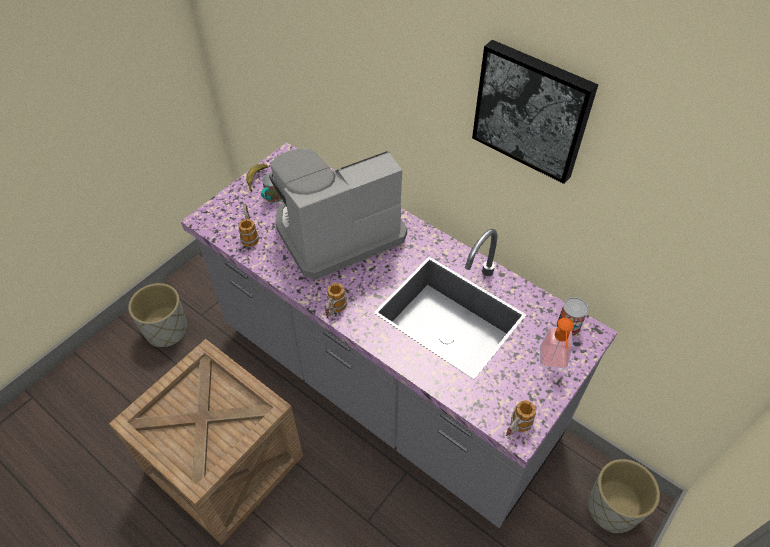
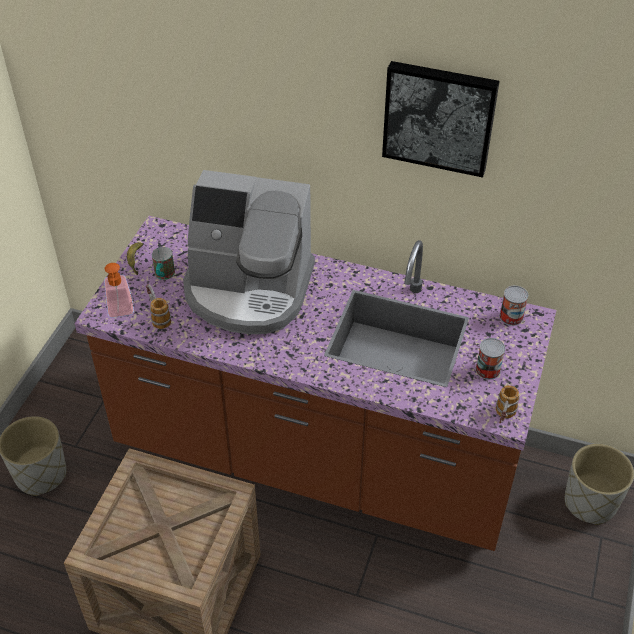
camera: 20 degrees left, 5 degrees down
(334, 312) = (284, 365): mug -> none
(336, 231) = (248, 290): coffee machine -> coffee machine turned 120 degrees counterclockwise
(385, 384) = (317, 457): grey counter -> brown counter
(521, 374) = (488, 370): none -> can
(553, 362) = (511, 352): soap dispenser -> soap dispenser (121, 312)

